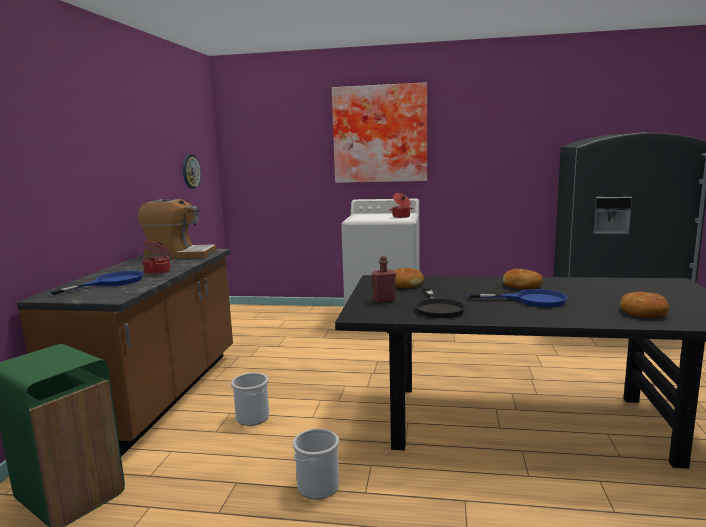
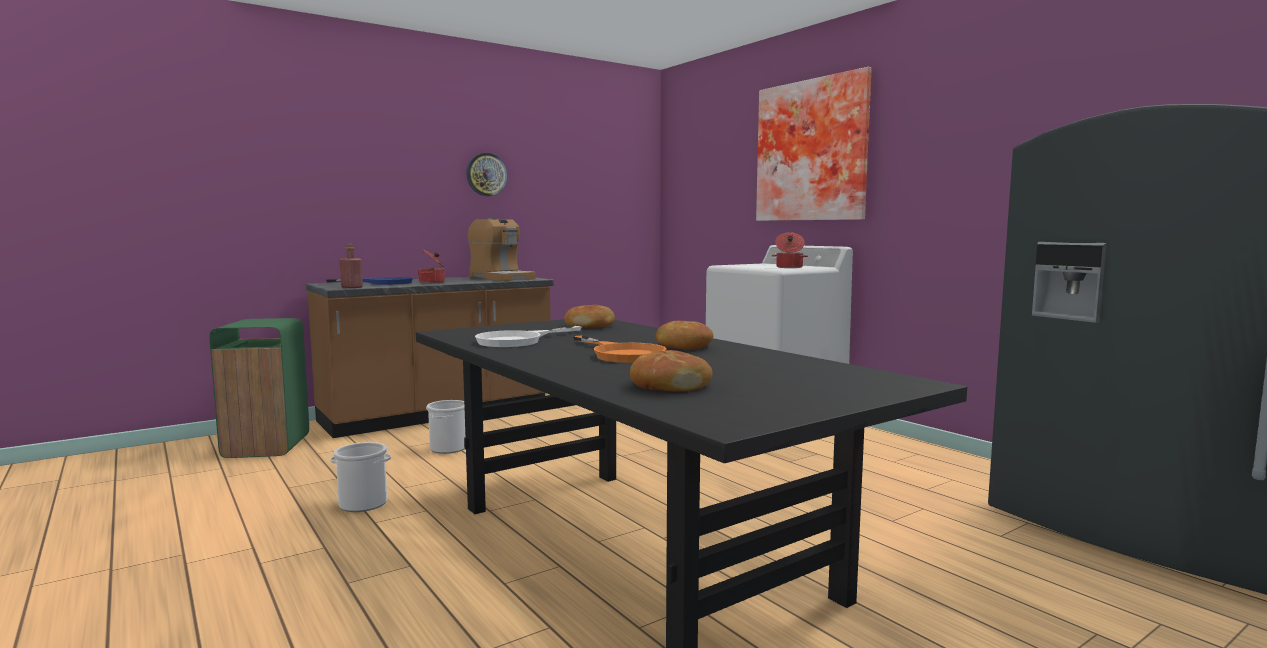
camera: 45 degrees right, 5 degrees down
(190, 171) = (595, 200): wall clock -> wall clock (486, 174)
(384, 300) = (512, 329): red bottle -> red bottle (351, 287)
(438, 307) = (519, 340): black frying pan -> white frying pan
(530, 300) = (622, 354): blue frying pan -> orange frying pan

